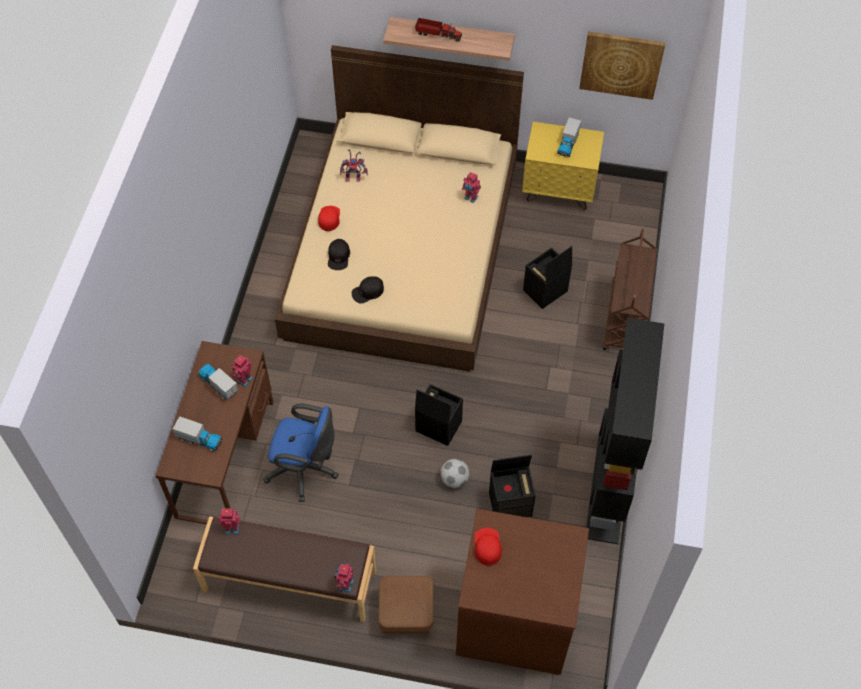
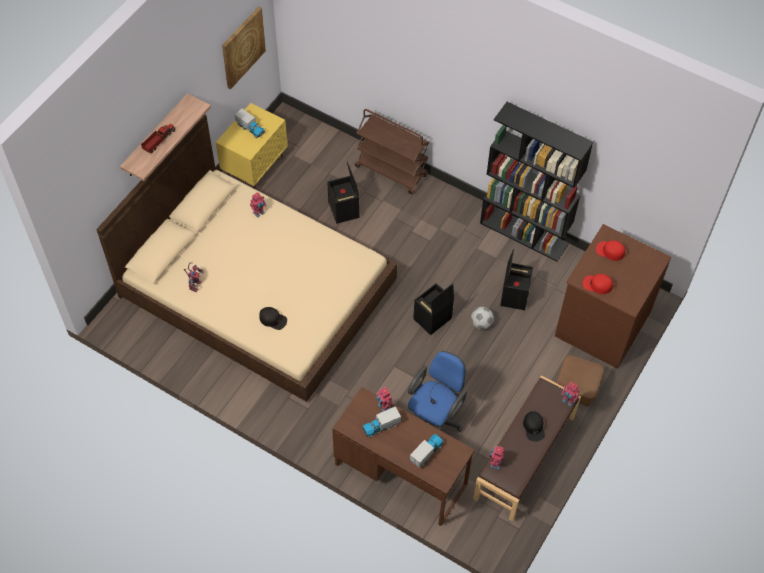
camera: 70 degrees left, 0 degrees up
(329, 218) = (229, 315): red cap -> red cap (610, 251)
(368, 291) = (316, 310): black cap -> black cap (534, 427)

